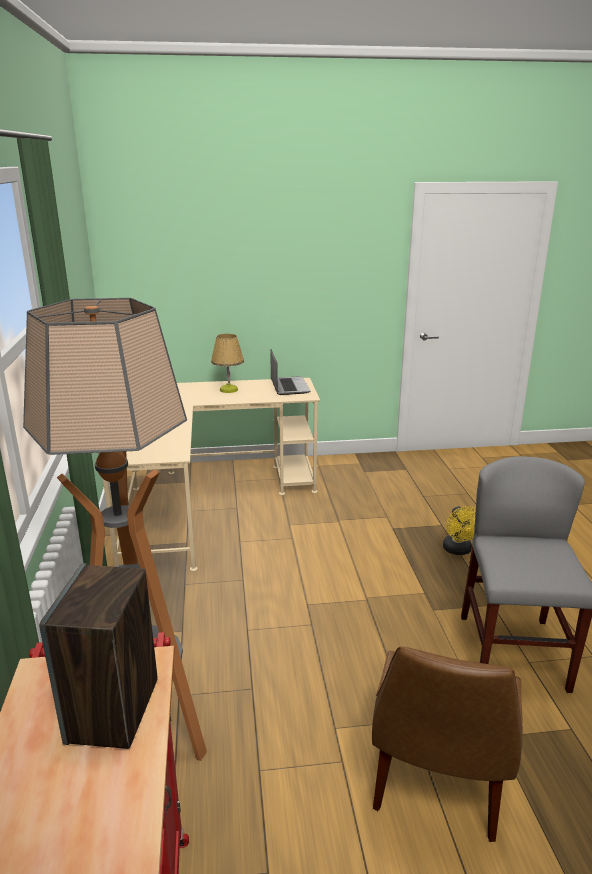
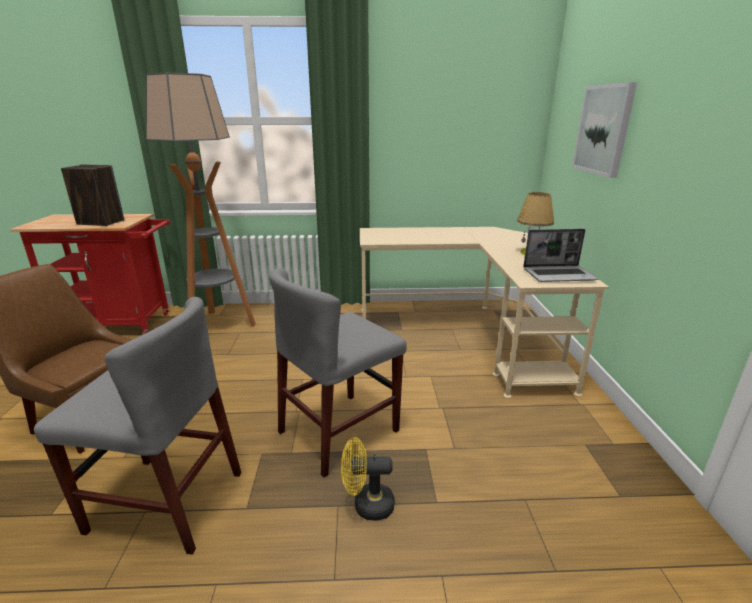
camera: 95 degrees right, 0 degrees up
(217, 272) = (603, 130): none -> picture
(387, 570) = (339, 431): none -> grey chair

